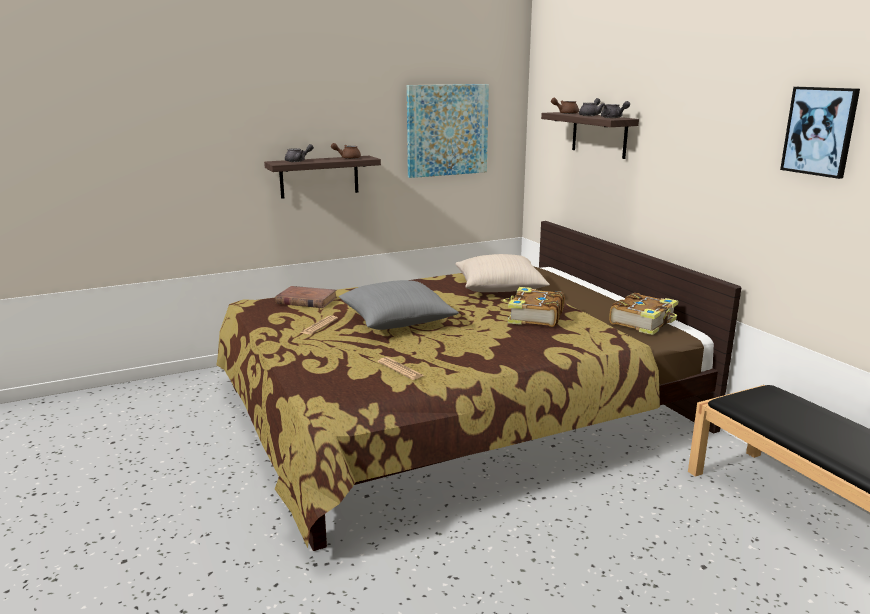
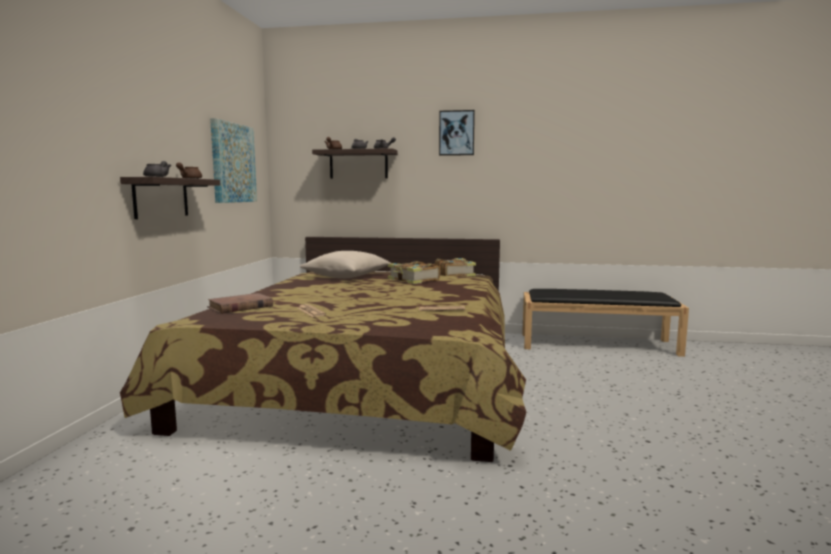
camera: 55 degrees left, 10 degrees down
(397, 321) = (352, 297): grey pillow -> none
(820, 131) = (534, 145): picture -> picture (456, 133)

